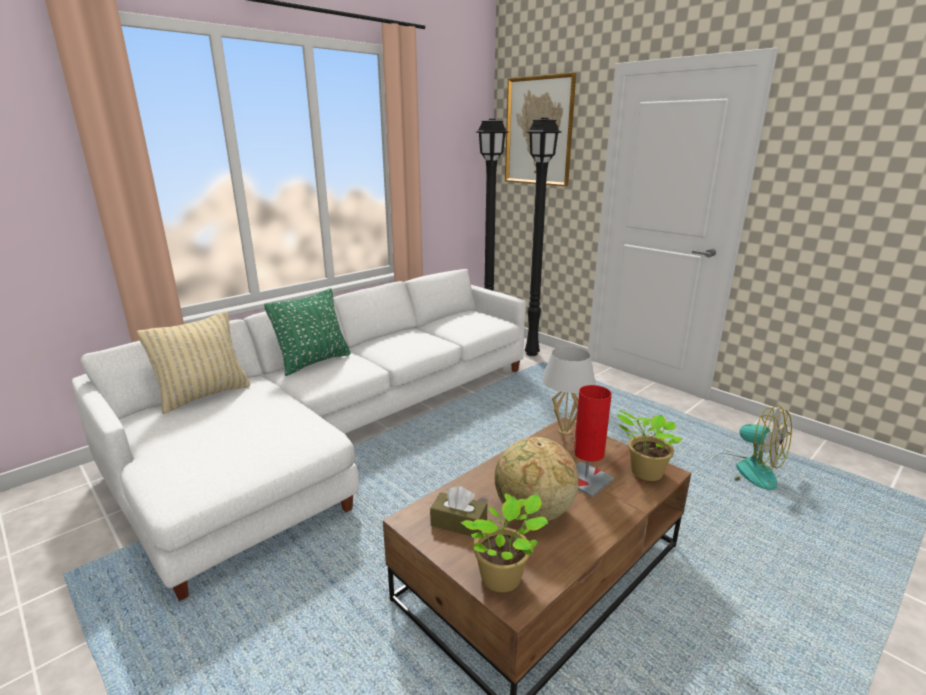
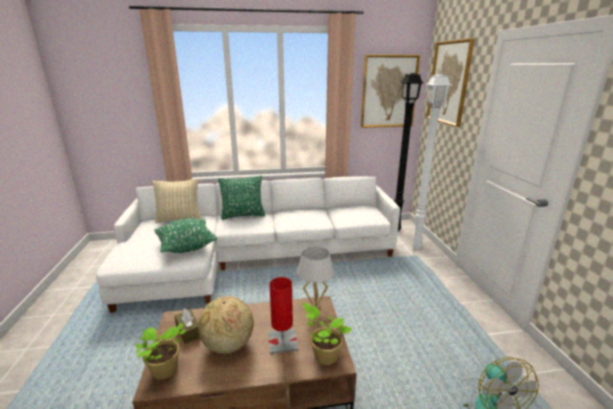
camera: 35 degrees right, 0 degrees up
(287, 427) = (187, 247): none -> green pillow
(455, 147) = (389, 92): none -> picture
(532, 353) = (416, 247): black floor lamp -> white floor lamp

